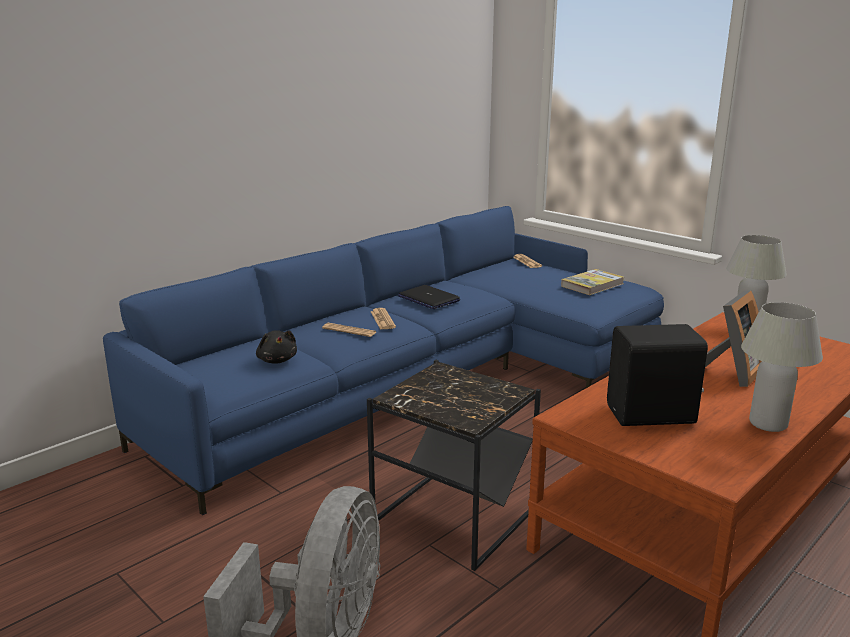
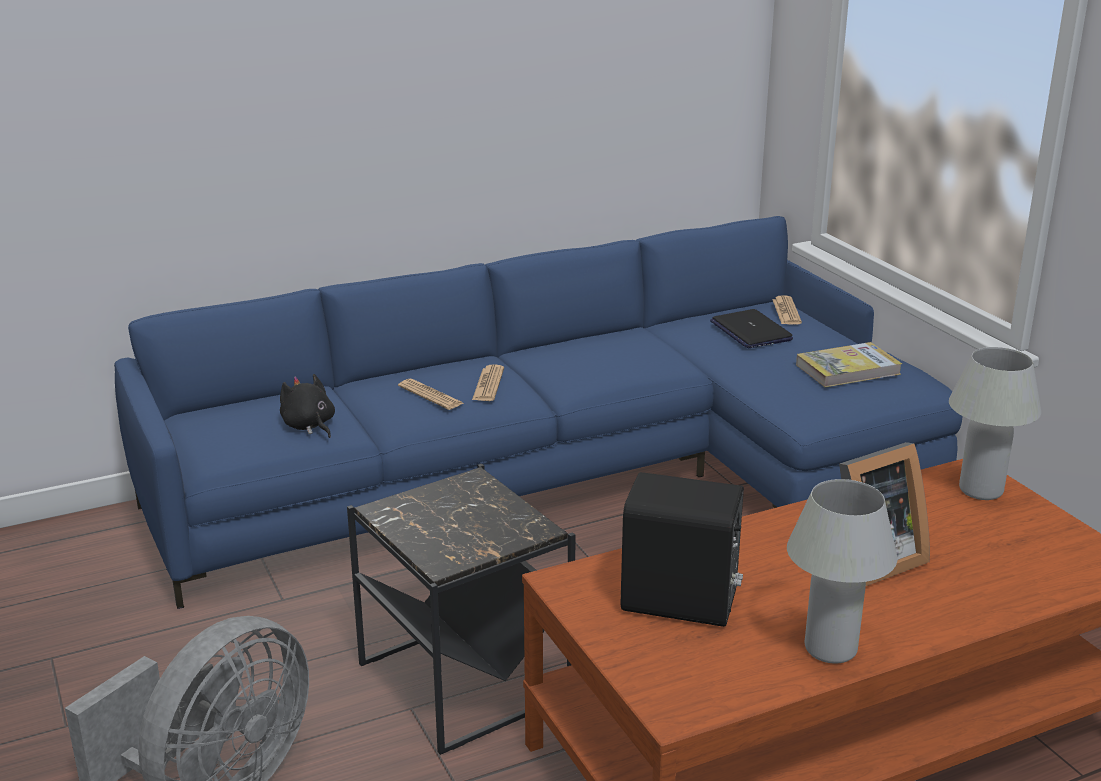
camera: 20 degrees right, 5 degrees up
(277, 360) = (309, 426): black plush toy -> black plush toy turned 150 degrees clockwise
(428, 298) = (579, 358): laptop -> laptop (750, 331)

